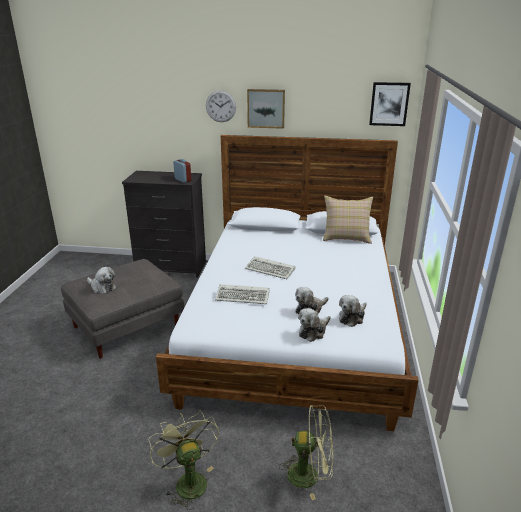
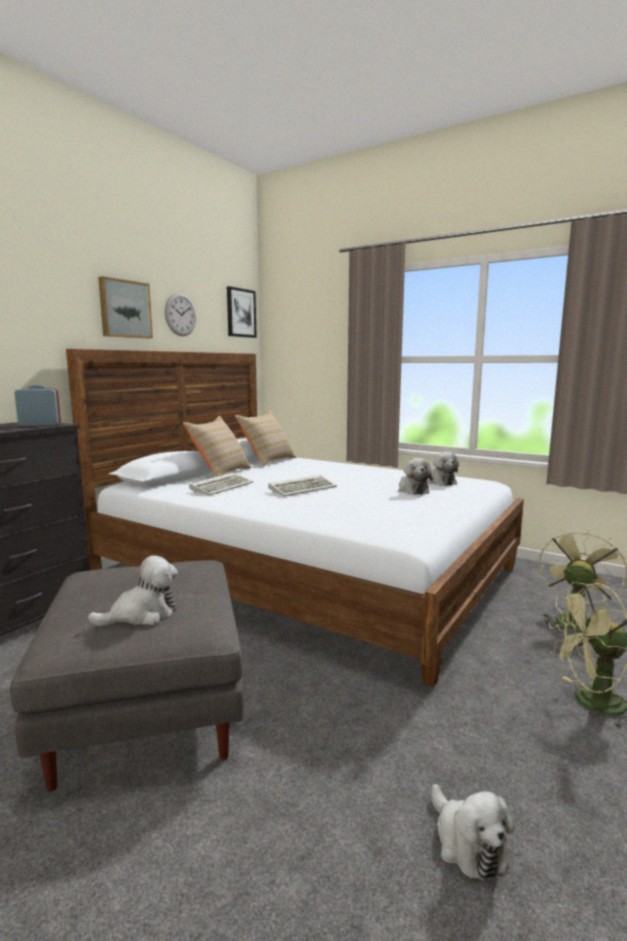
camera: 65 degrees left, 15 degrees down
(220, 106) = (59, 301): wall clock -> wall clock (180, 314)
(244, 296) = (361, 503): keyboard -> keyboard (222, 487)
(290, 234) = (220, 472): none -> beige pillow
(313, 331) = (458, 495): plush toy -> plush toy (466, 842)

